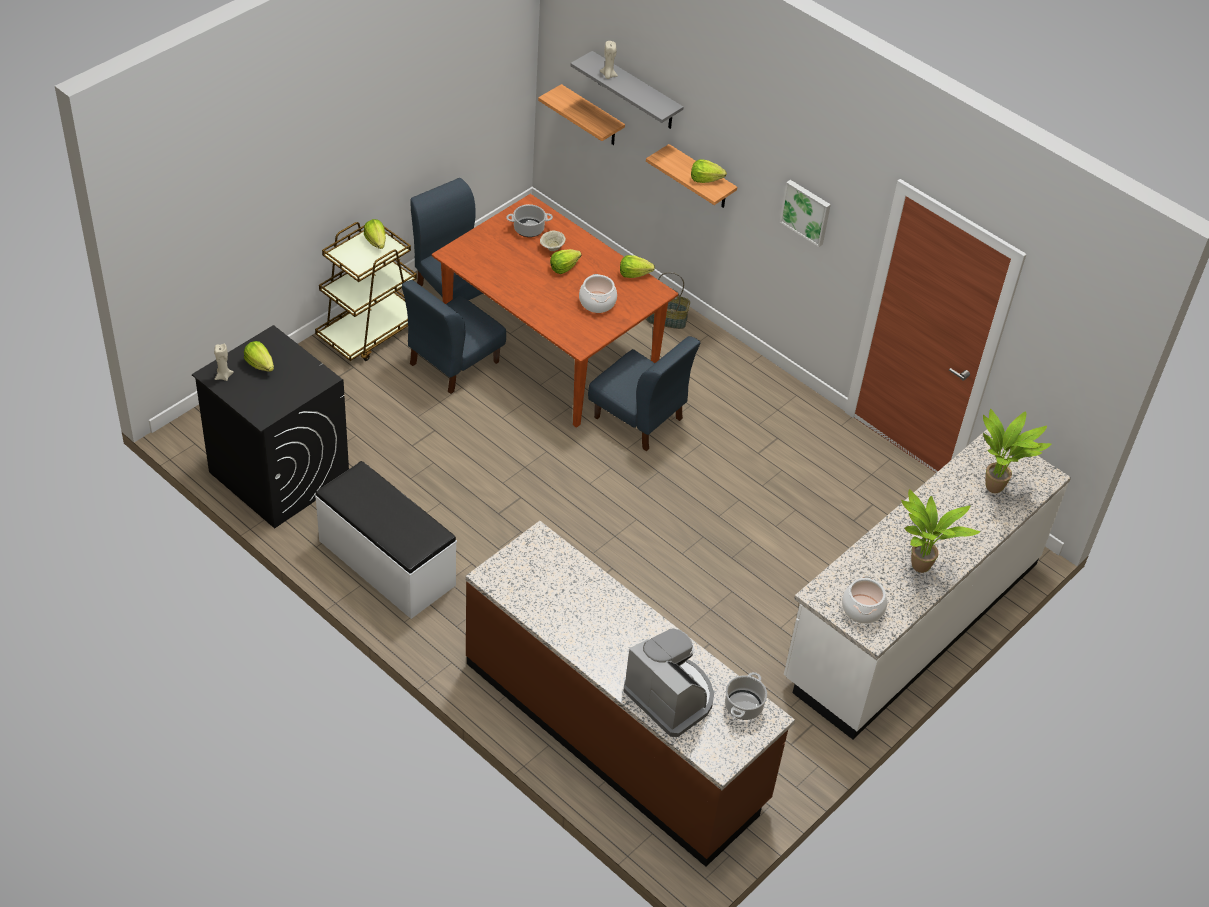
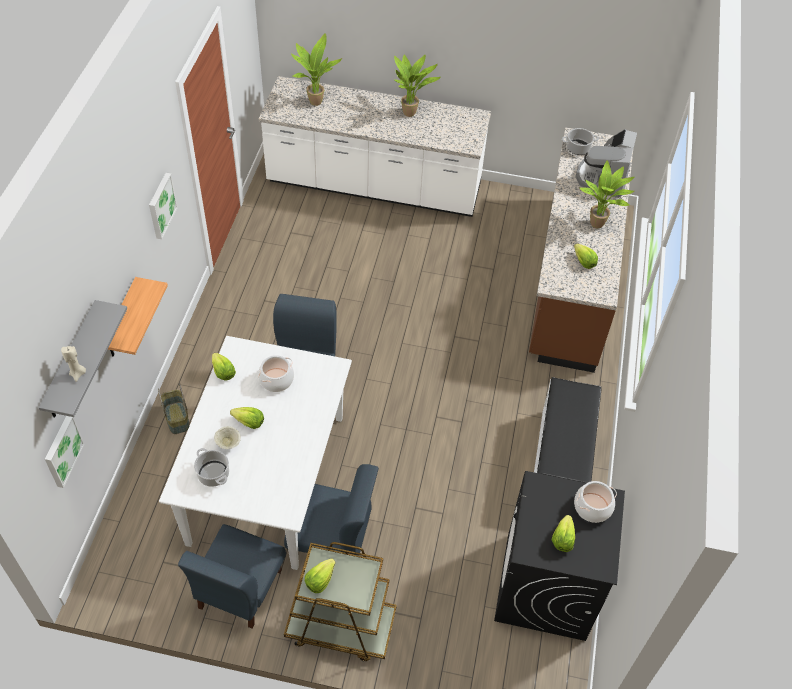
camera: 120 degrees left, 5 degrees up
(223, 376) = (598, 557): beige candle -> none
(551, 349) = (267, 478): brown dining table -> white dining table
(592, 117) = (62, 450): shelf -> picture
(593, 638) = (599, 225): none -> potted plant
(705, 179) = (139, 299): lettuce -> lettuce (583, 262)
(862, 609) = (464, 126): cooking pot -> cooking pot (592, 507)

